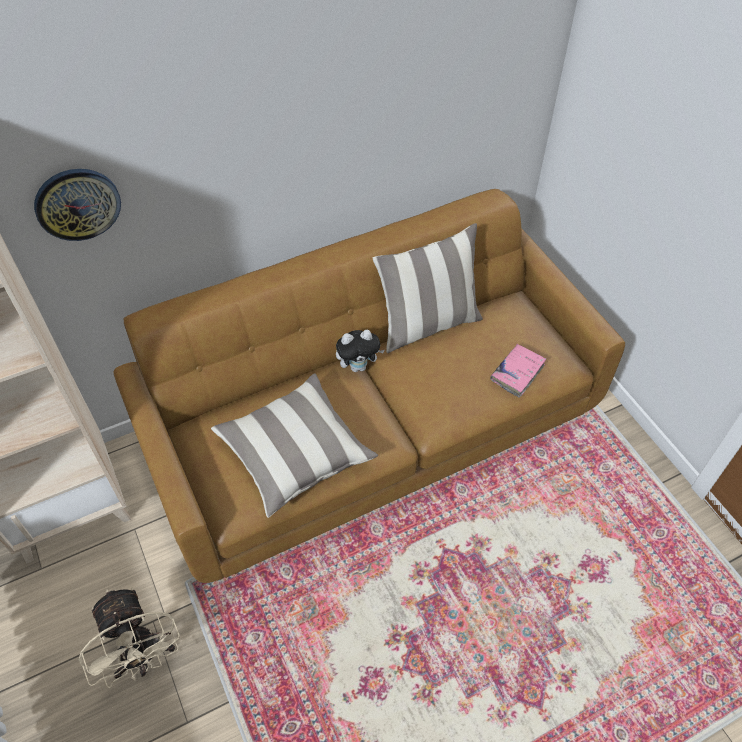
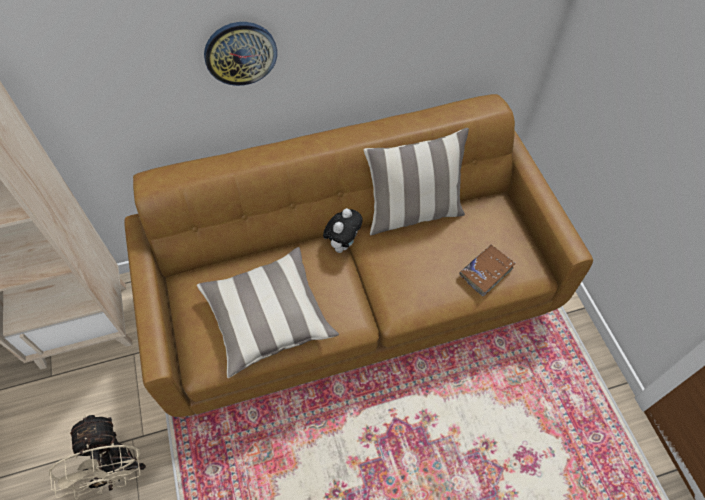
camera: 10 degrees right, 5 degrees up
(77, 204) = (84, 70): wall clock -> wall clock (240, 53)
(359, 366) = (343, 243): plush toy -> plush toy turned 60 degrees counterclockwise
(517, 373) = (486, 272): pink book -> brown book

